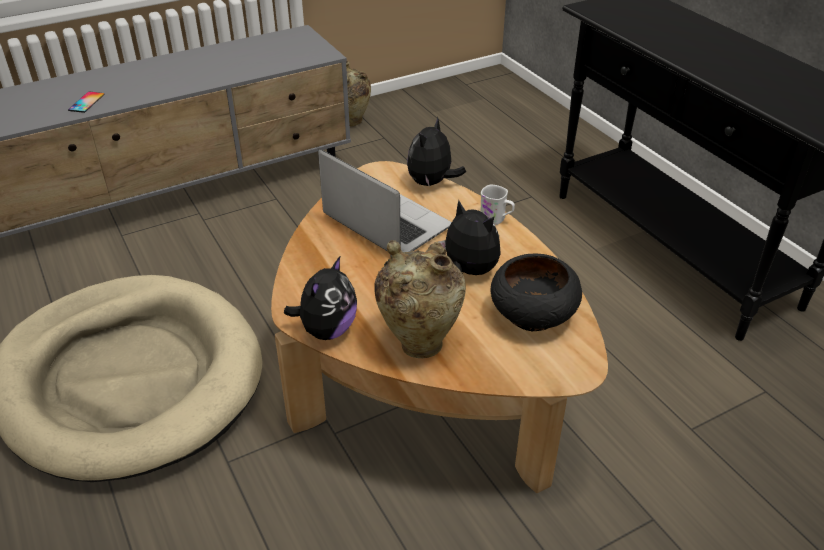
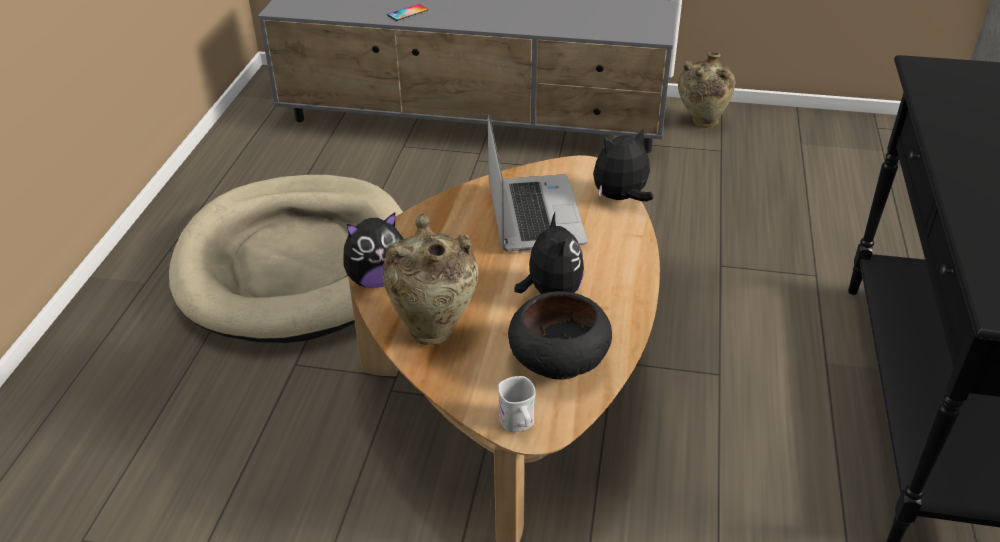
camera: 40 degrees right, 0 degrees up
(496, 219) = (639, 259): white mug -> white mug (518, 424)

